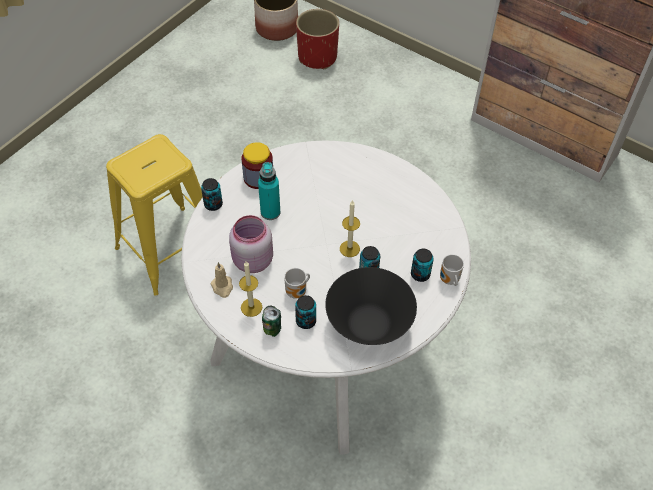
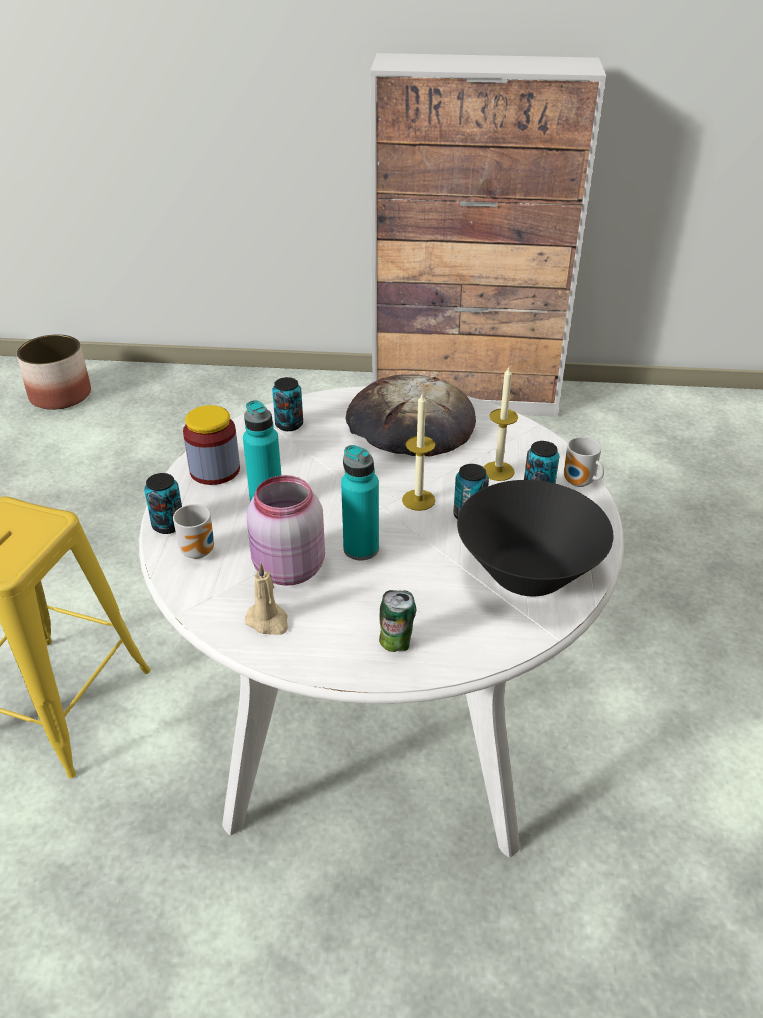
camera: 30 degrees left, 15 degrees down
(251, 307) = (337, 628): candle -> candle (498, 471)
(296, 266) = (361, 549): none -> turquoise bottle
(297, 292) = (392, 579): mug -> mug (201, 551)
(306, 321) = (436, 609): can -> can (289, 424)
(317, 57) = (137, 407): red planter -> none
(386, 192) = (410, 424): none -> bread

